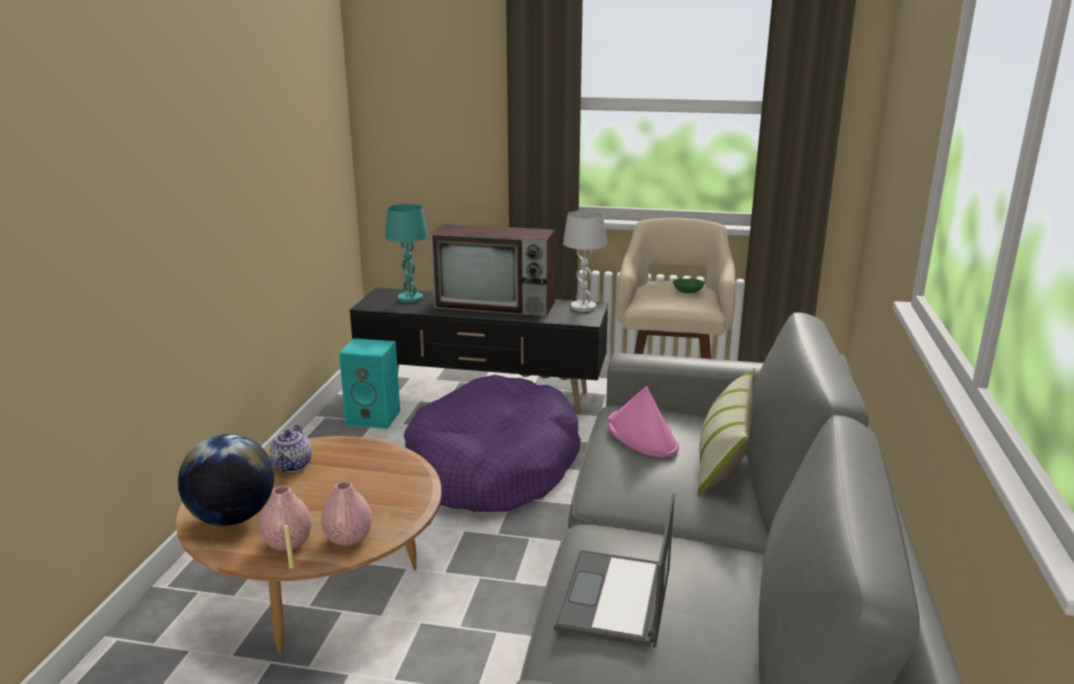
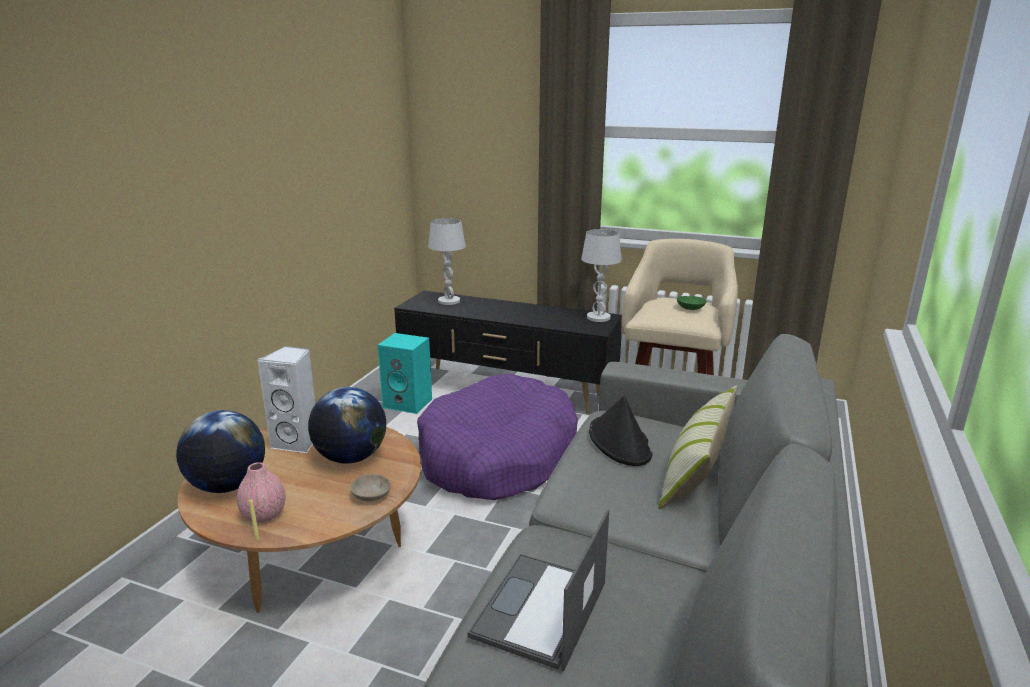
camera: 10 degrees right, 0 degrees up
(293, 466) = (298, 442): teapot -> white speaker
(348, 538) = (317, 516): pink vase -> none
(359, 476) = (350, 457): none -> globe
(397, 513) = (370, 496): none -> beige bowl
(410, 298) = (449, 301): turquoise table lamp -> white table lamp
(497, 305) = (522, 311): television -> none
(642, 435) = (620, 442): pink hat -> black hat

